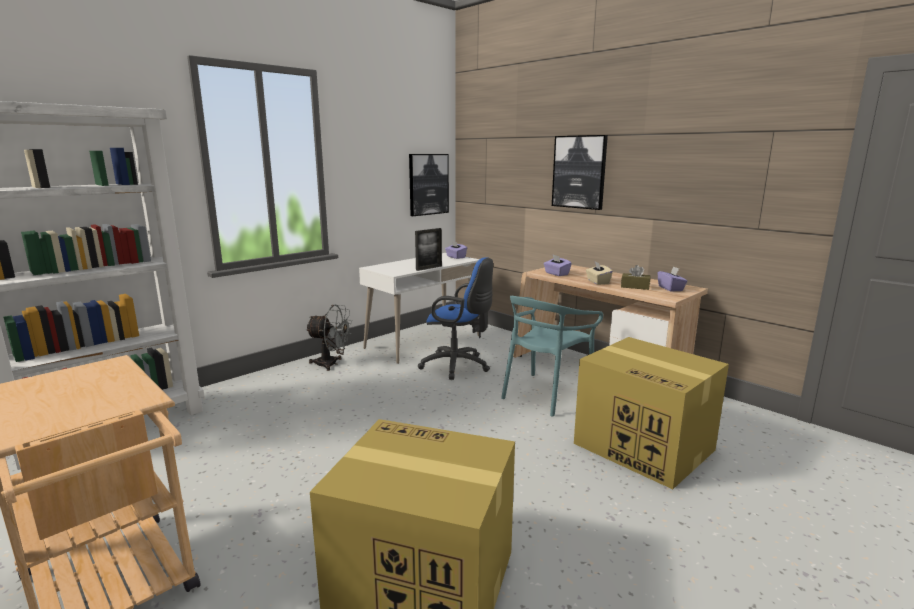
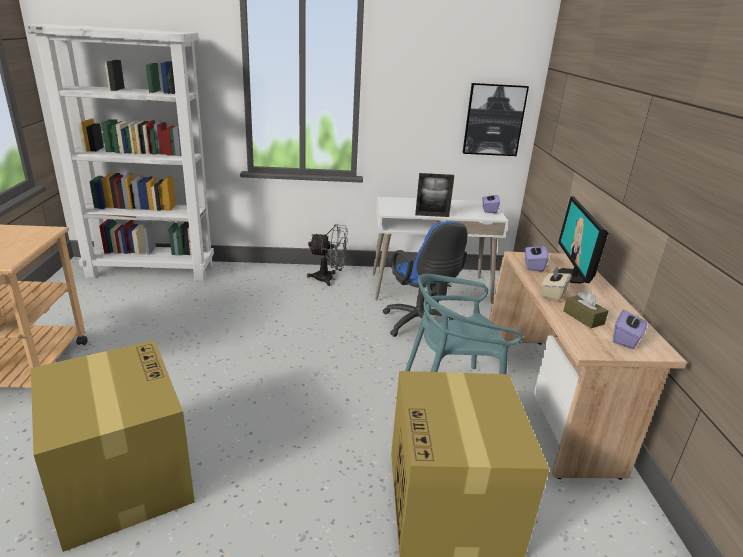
camera: 40 degrees right, 10 degrees up
(332, 364) = (329, 279): grey fan -> grey fan turned 45 degrees counterclockwise
(579, 172) = (621, 141): picture -> none
(585, 272) = (572, 276): none -> monitor

